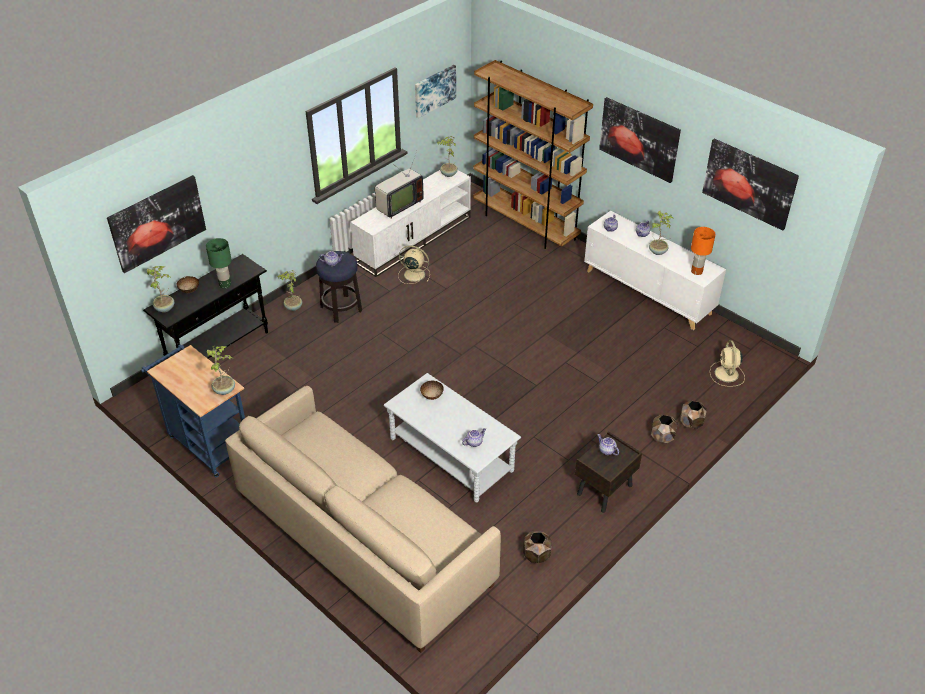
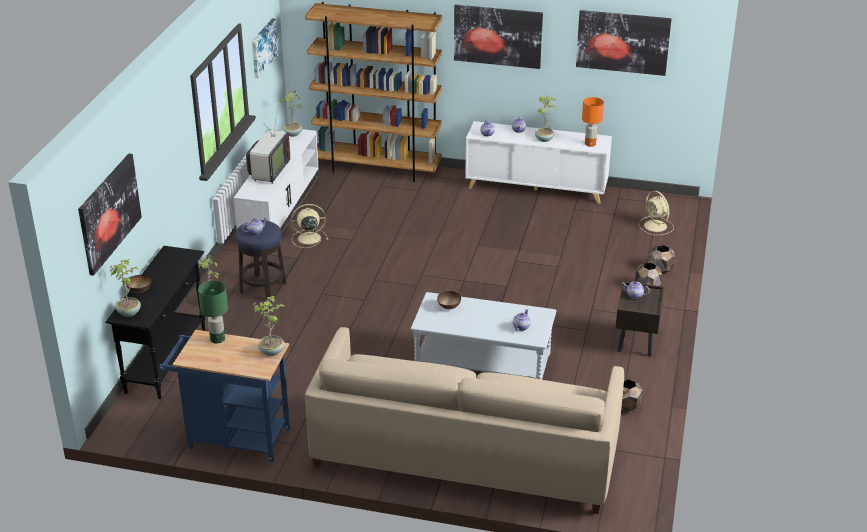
camera: 30 degrees left, 10 degrees down
(224, 284) = (173, 275): green table lamp -> green table lamp (217, 339)

